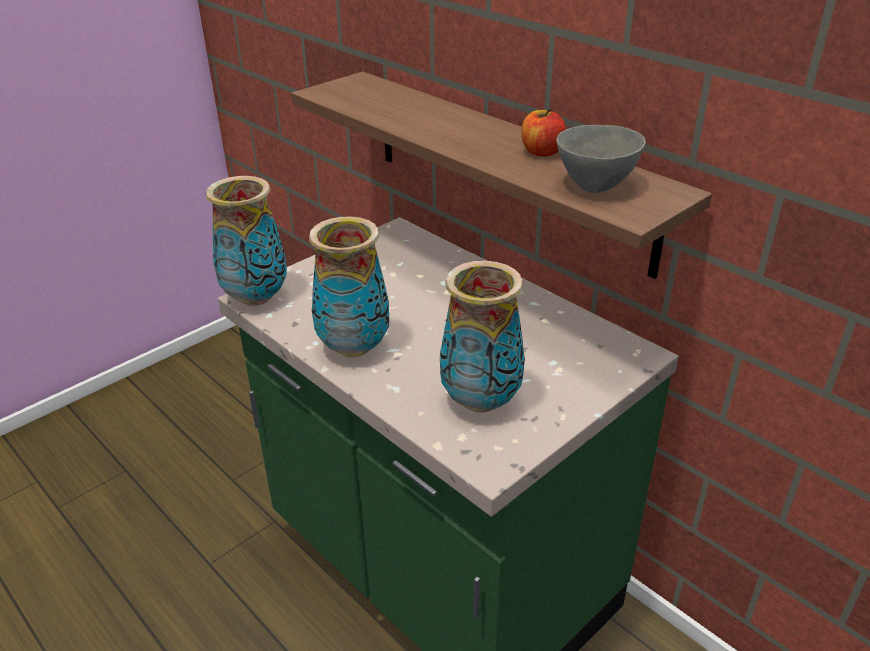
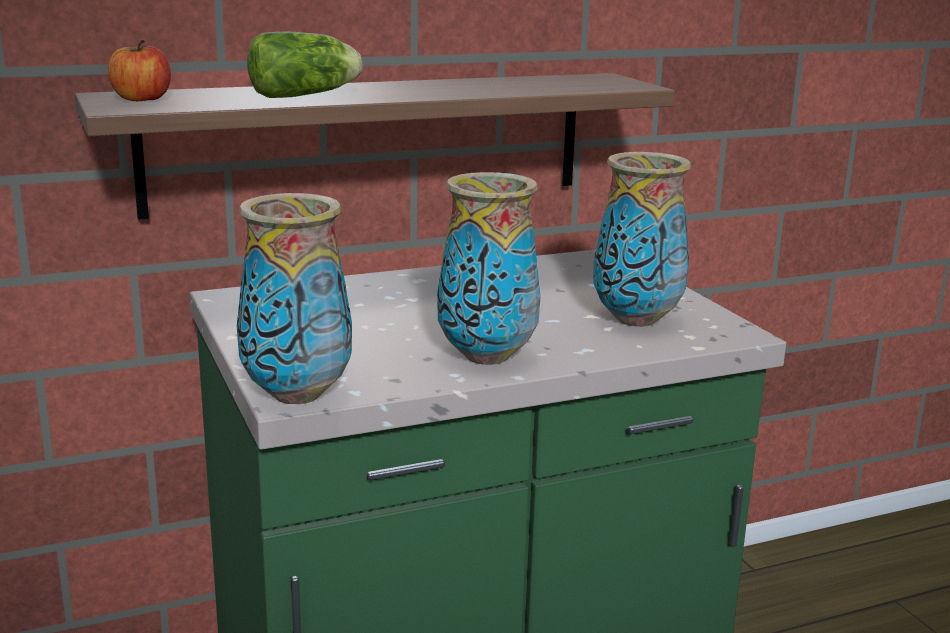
camera: 70 degrees left, 15 degrees down
(418, 119) = (307, 95): none -> lettuce
(541, 152) = (469, 84): apple -> apple (141, 99)
(595, 185) = (567, 84): grey bowl -> none

